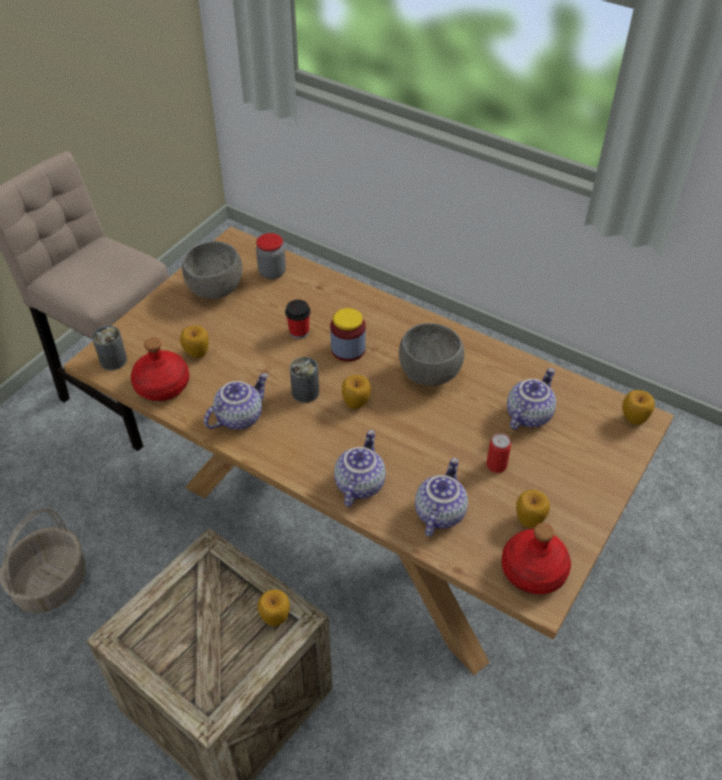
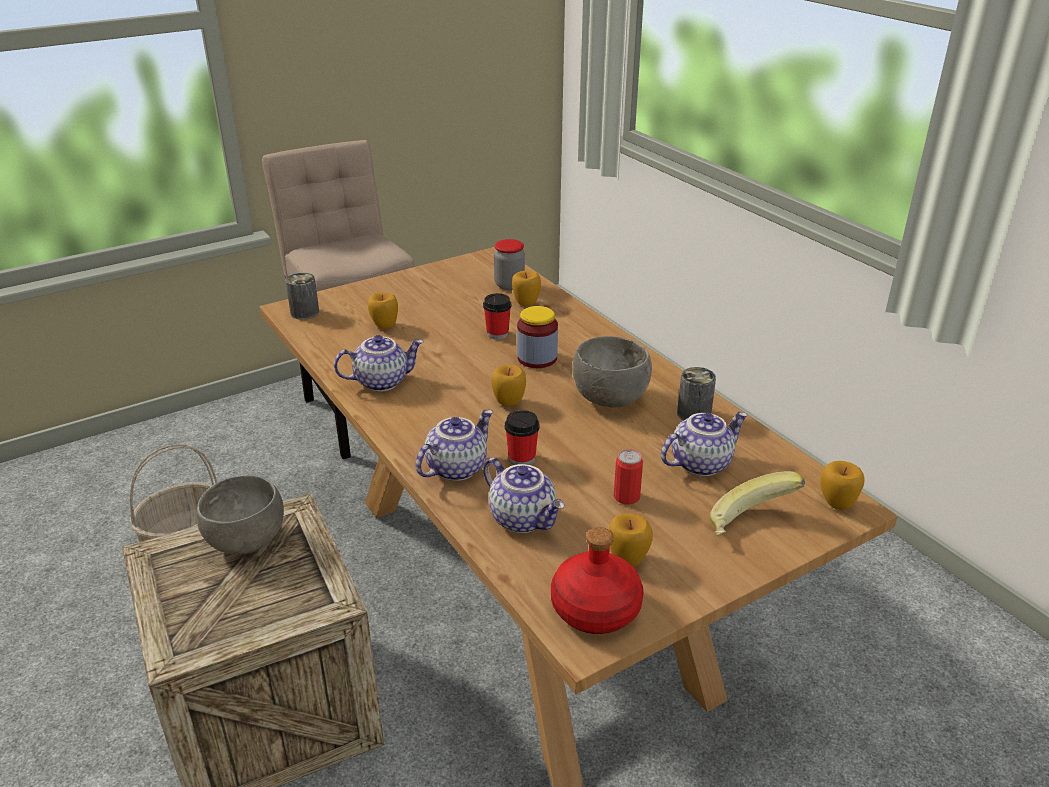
camera: 25 degrees right, 15 degrees down
(161, 385) = (331, 340): red bottle -> none
(215, 289) = (443, 285): grey bowl -> grey bowl (246, 540)
(275, 617) = (312, 592): apple -> apple (526, 303)
(305, 392) = (464, 380): can -> can (694, 414)
(401, 456) = (522, 458): none -> cup
(438, 512) = (524, 518): teapot -> teapot turned 90 degrees clockwise
(591, 459) = (751, 526): none -> banana

